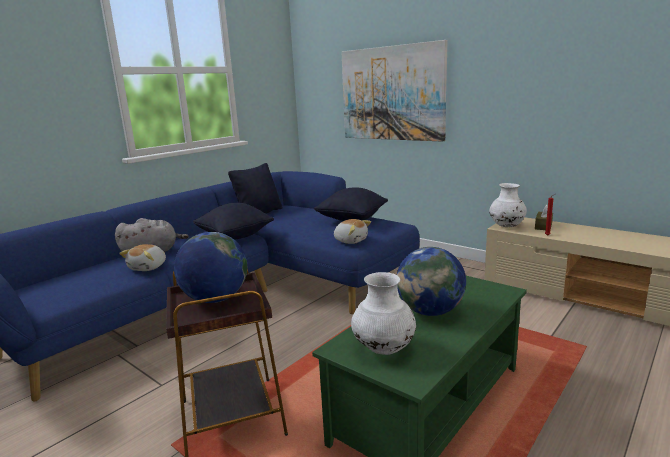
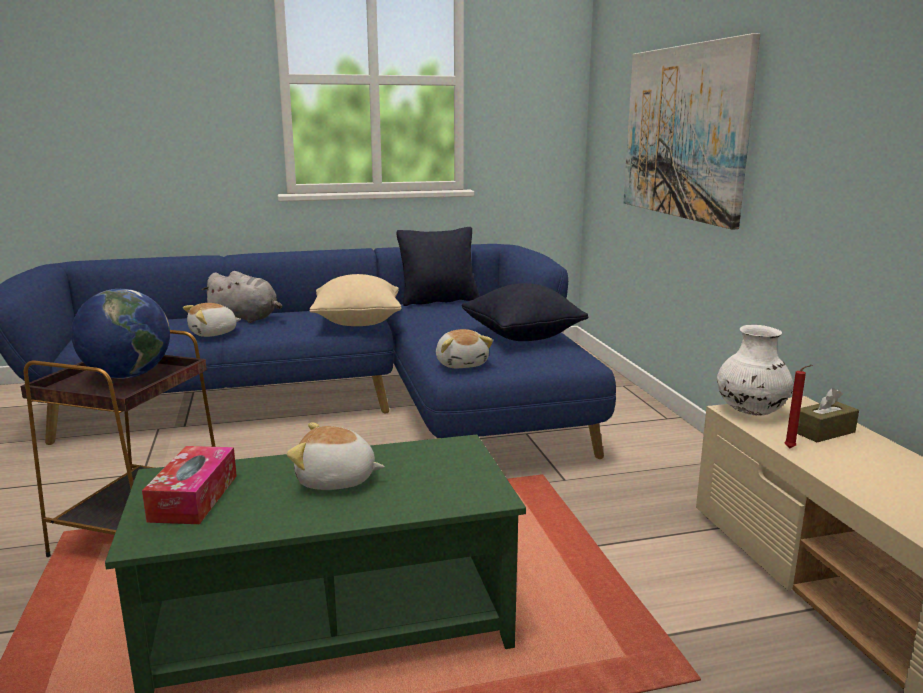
camera: 35 degrees right, 0 degrees up
(235, 236) = (357, 322): black pillow -> beige pillow
(384, 349) = (194, 498): white vase -> tissue box
(430, 311) = (336, 480): globe -> plush toy

